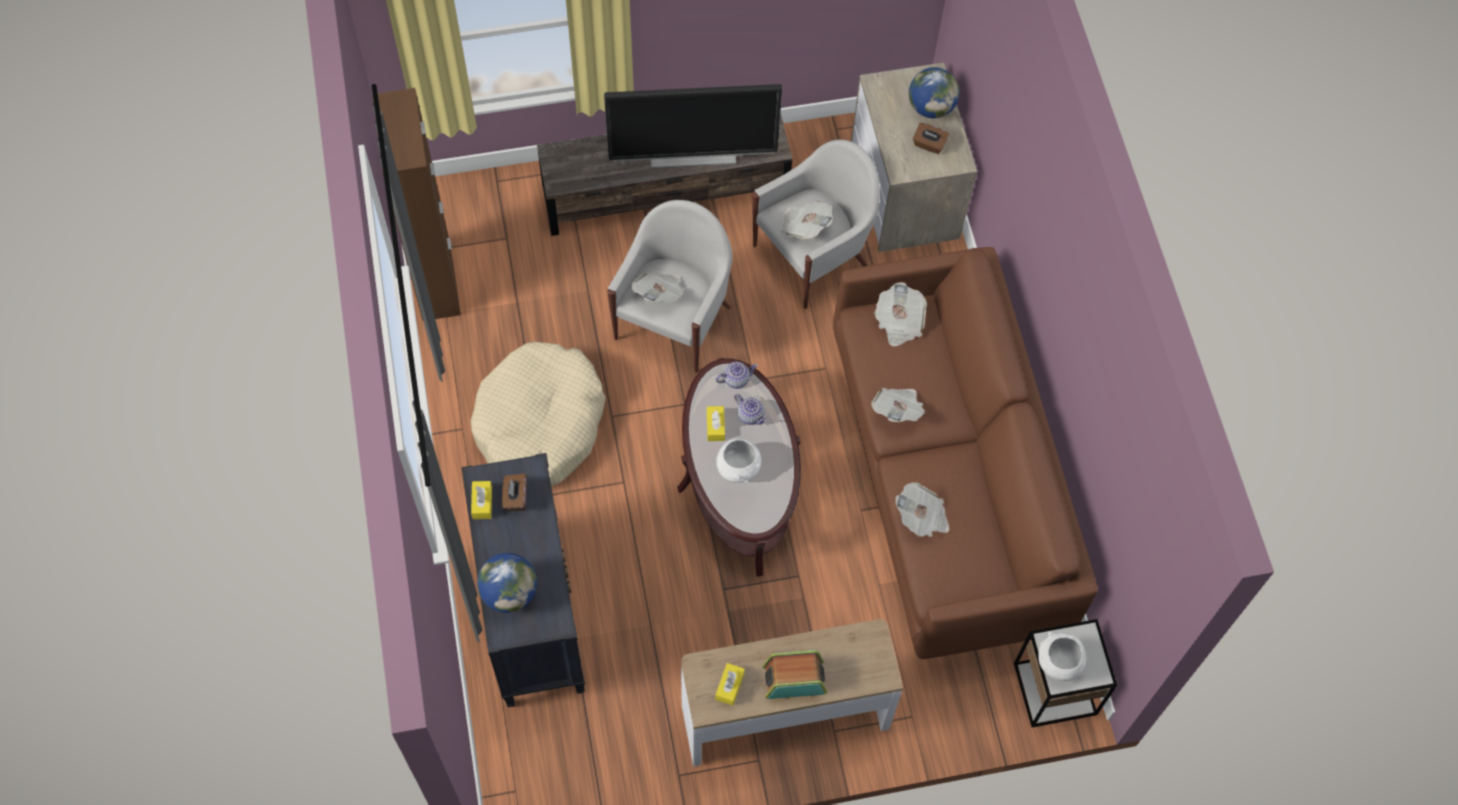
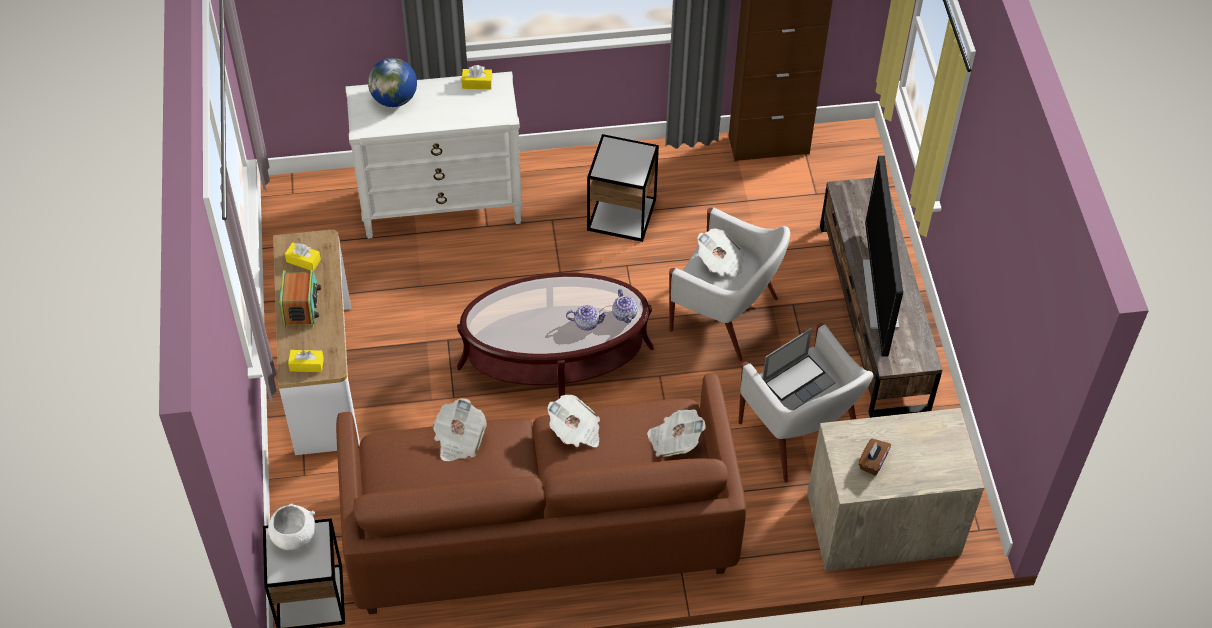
camera: 95 degrees right, 10 degrees down
(515, 497) = (479, 104): brown tissue box -> none
(531, 614) = (442, 206): black dresser -> white dresser
(540, 424) = (622, 214): beige dog bed -> side table
(715, 426) = (576, 296): yellow tissue box -> yellow tissue box (306, 365)
(738, 469) = (531, 311): white bowl -> none
(750, 415) = (586, 323): teapot -> teapot turned 135 degrees counterclockwise
(805, 226) = (798, 382): newspaper -> laptop
(930, 107) = (921, 468): globe -> none

